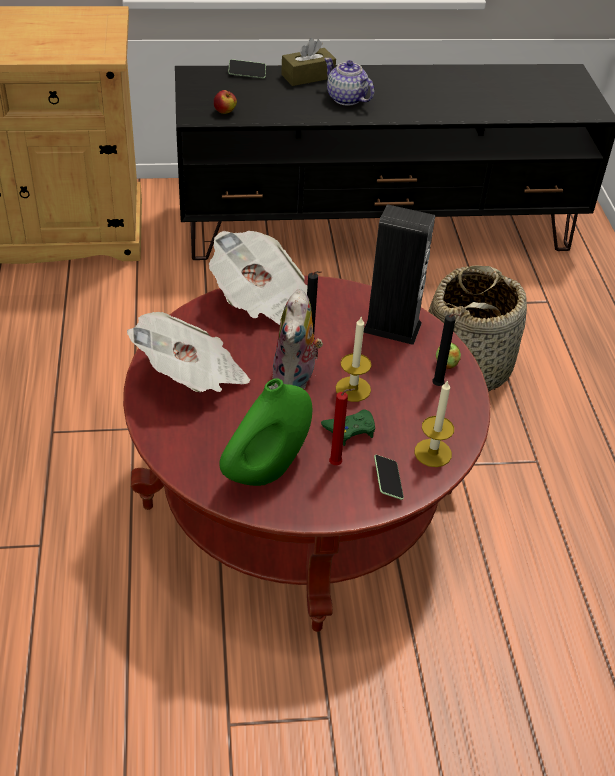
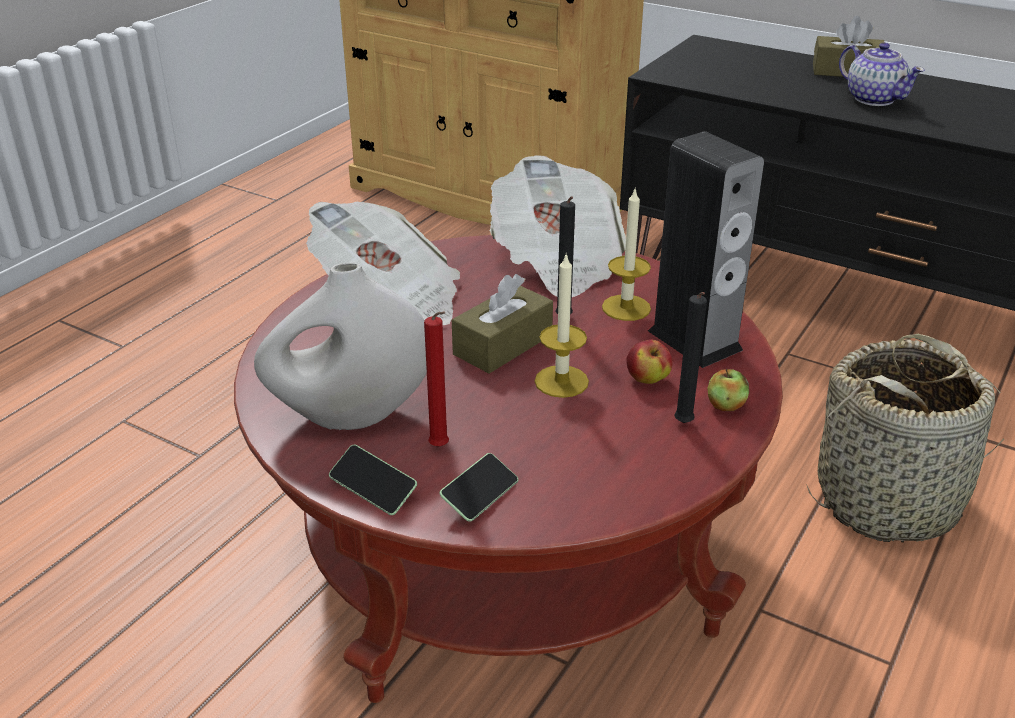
camera: 40 degrees right, 10 degrees down
(225, 112) = (701, 77): apple -> apple (647, 380)
(247, 74) = (770, 55): phone -> phone (373, 489)
(266, 471) = (350, 416): green vase -> white vase
(296, 379) = (503, 345): plush toy -> brown tissue box
(346, 99) = (873, 99): teapot -> teapot turned 150 degrees clockwise
(350, 430) = (504, 420): green game controller -> none
(433, 453) = (583, 493): candle -> candle (626, 308)

